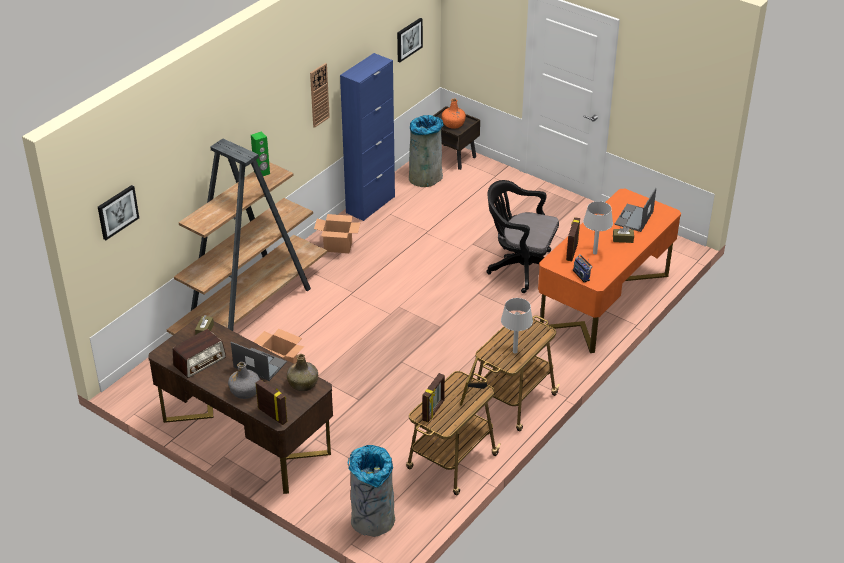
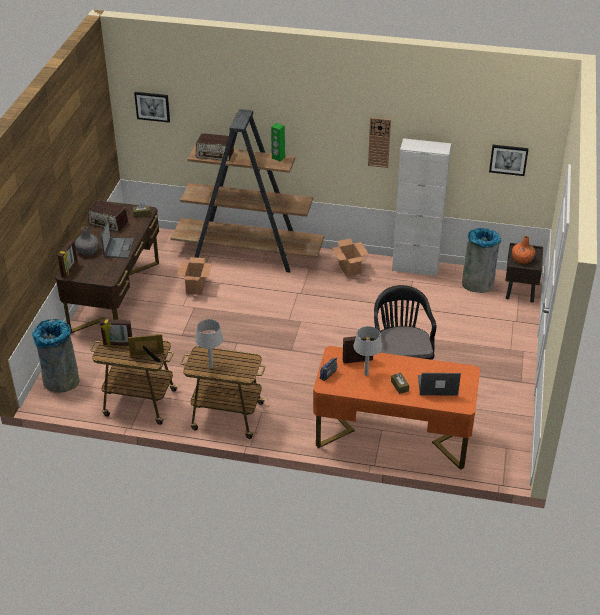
camera: 65 degrees right, 0 degrees up
(215, 213) = (215, 154): none -> radio
(303, 383) = (109, 272): green bottle -> none
(370, 205) = (415, 267): blue cabinet -> white cabinet

